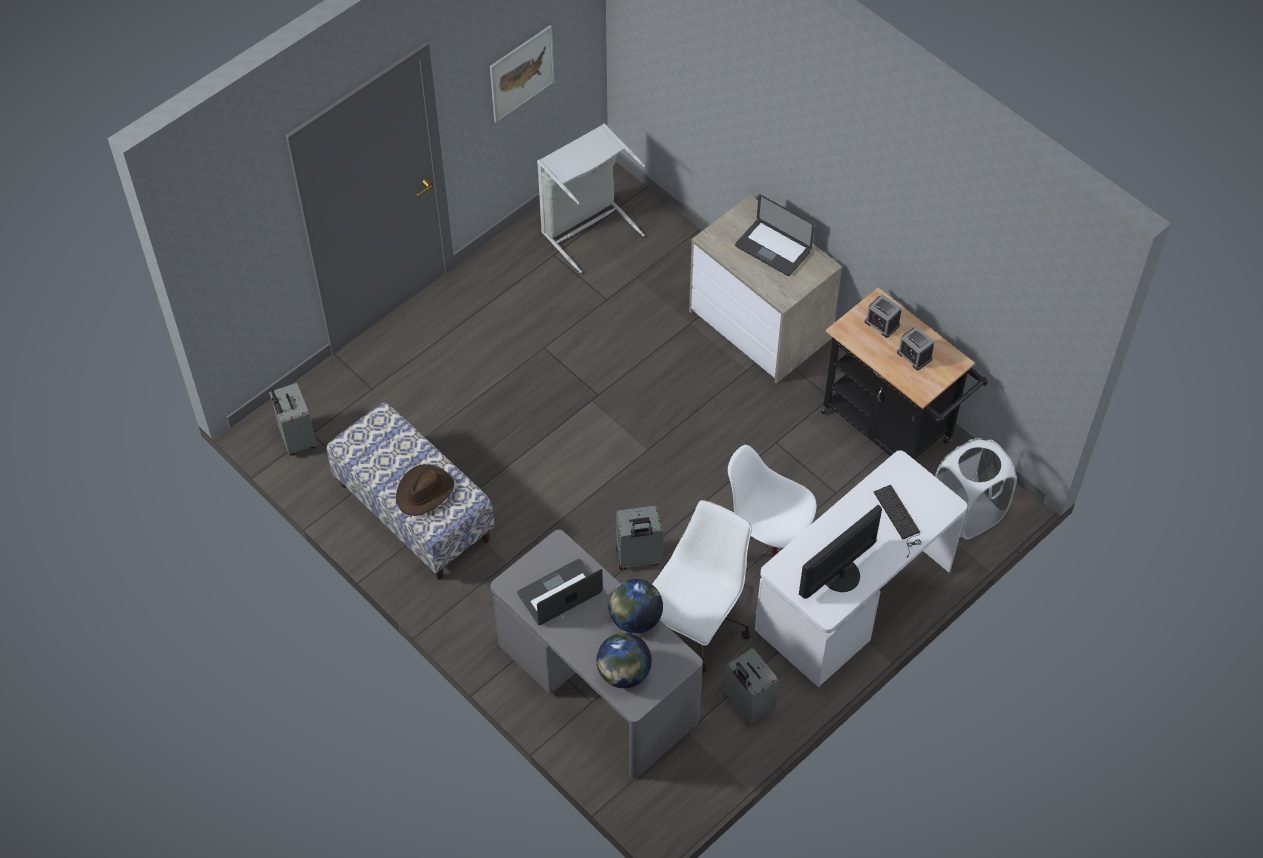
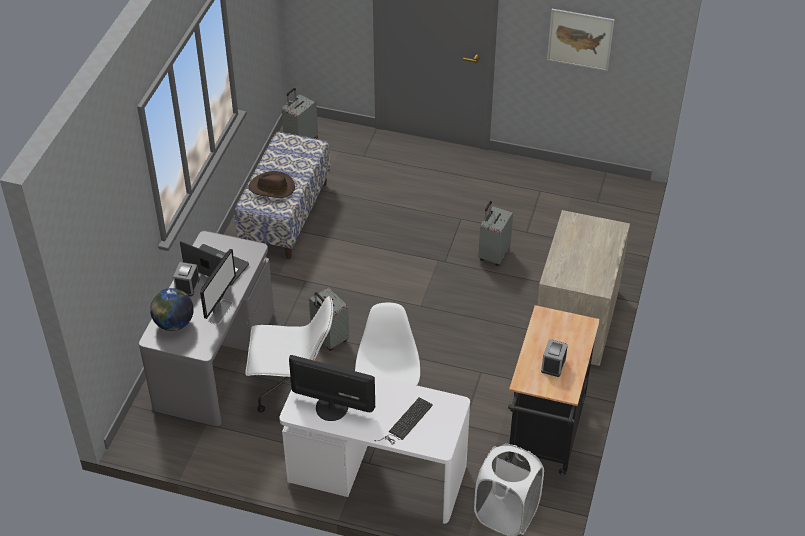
camera: 60 degrees right, 10 degrees down
(587, 227) = (577, 196): grey laundry basket -> none
(635, 619) = (221, 311): globe -> monitor
(747, 704) = (249, 448): grey suitcase -> grey suitcase (493, 254)
(773, 249) = (592, 255): laptop -> none
(882, 323) = (567, 334): alarm clock -> alarm clock (187, 286)

